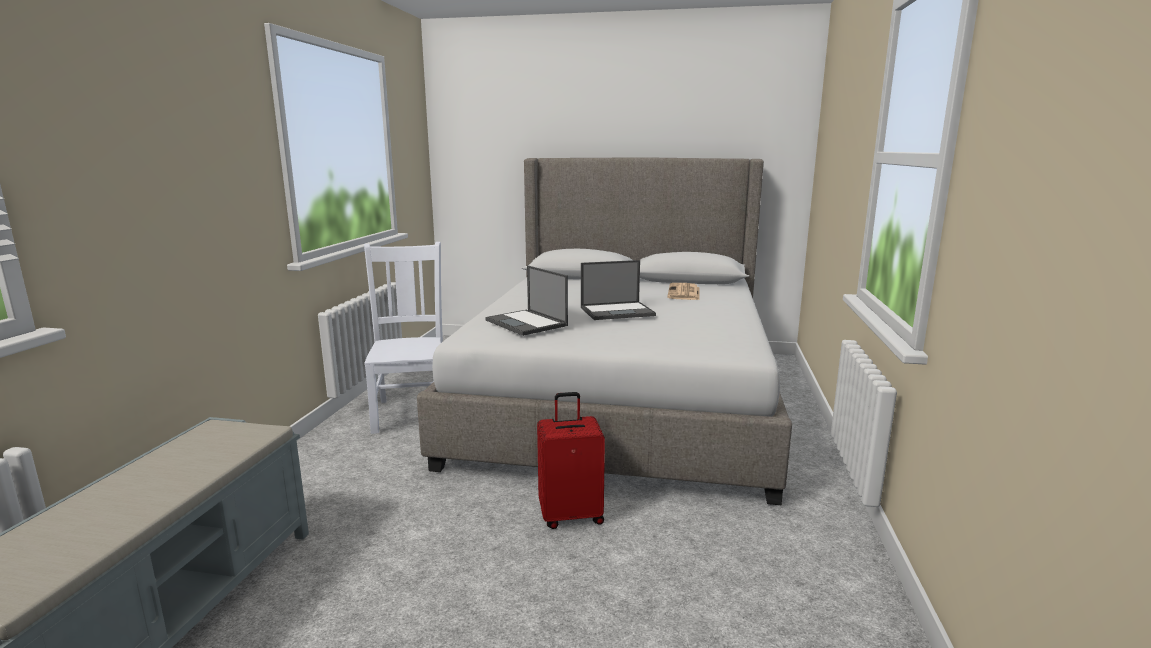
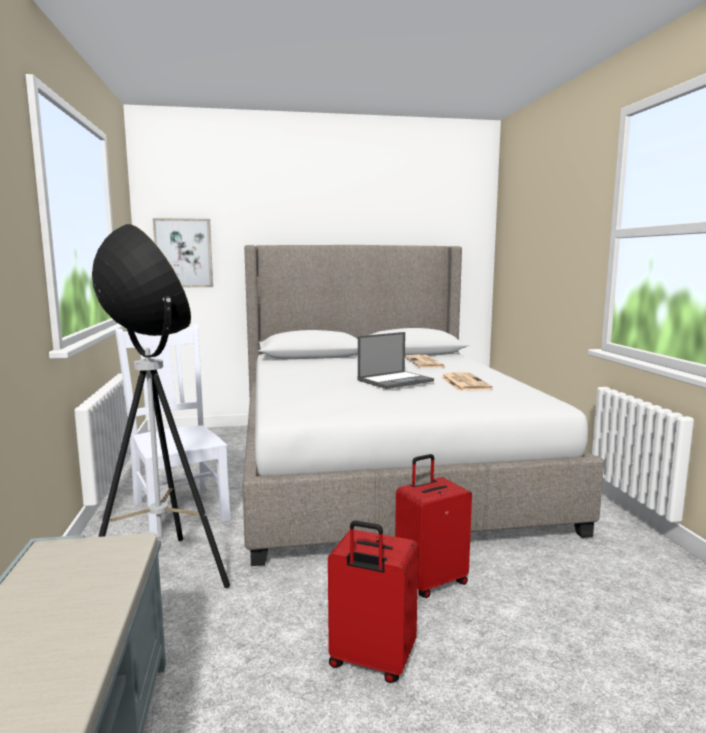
camera: 20 degrees left, 5 degrees down
(356, 465) = (161, 576): none -> floor lamp
(458, 570) = (371, 662): none -> red suitcase
(473, 165) = (183, 253): none -> picture
(527, 323) = (331, 396): laptop -> none
(688, 320) = (464, 382): none -> newspaper

